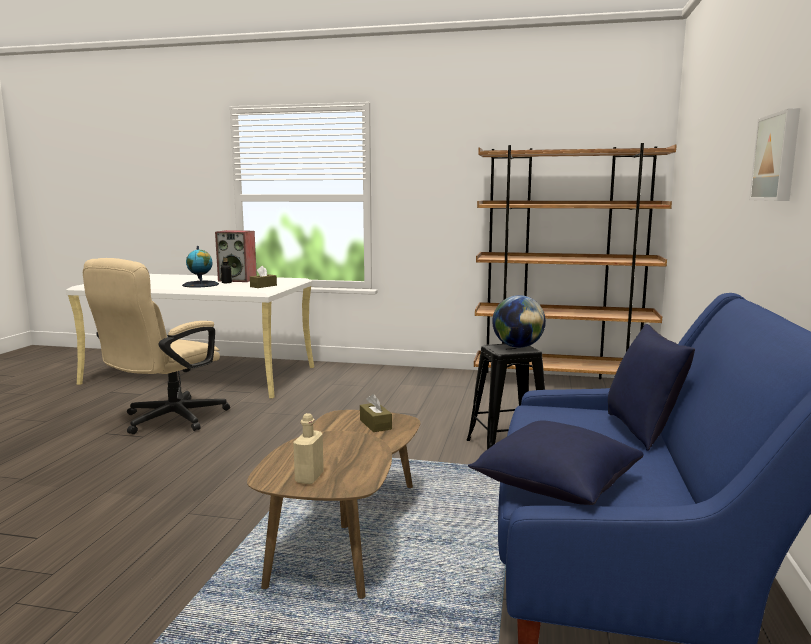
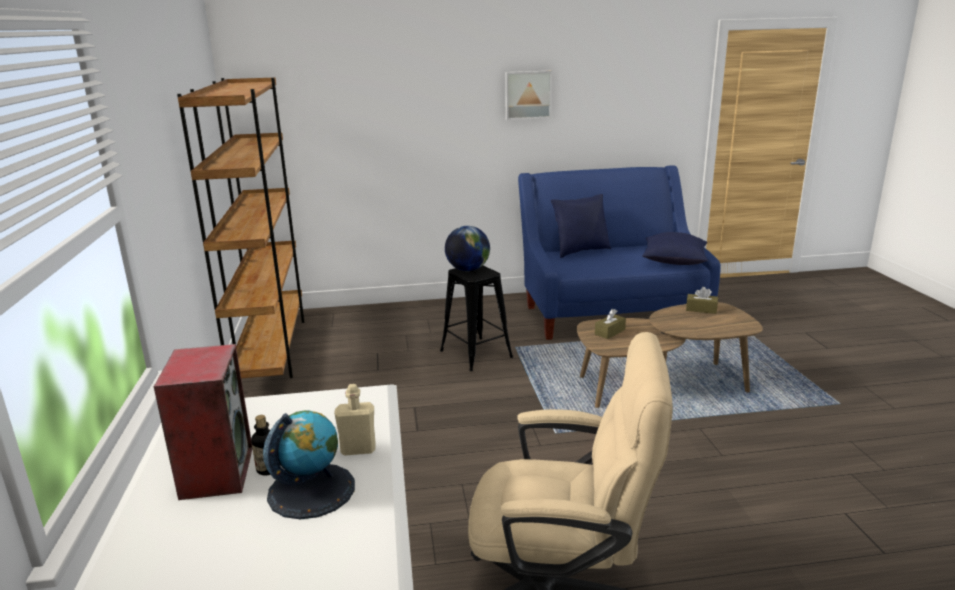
camera: 110 degrees left, 10 degrees up
(263, 286) = (312, 409): brown tissue box -> brown tissue box (701, 309)
(309, 477) = (730, 318): beige bottle -> beige bottle (358, 449)

